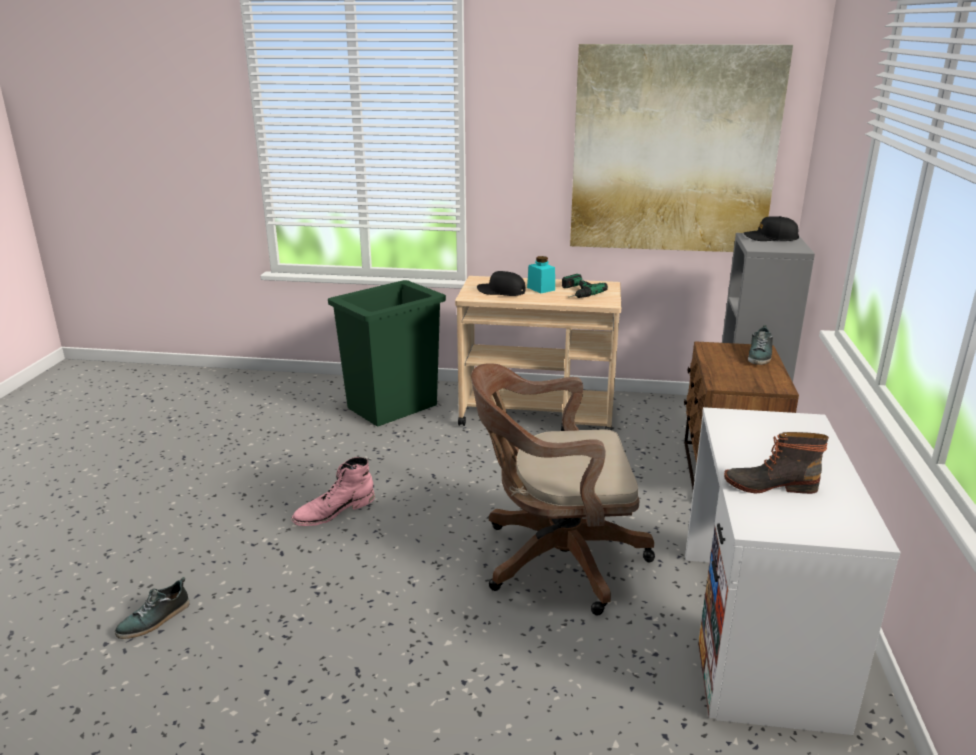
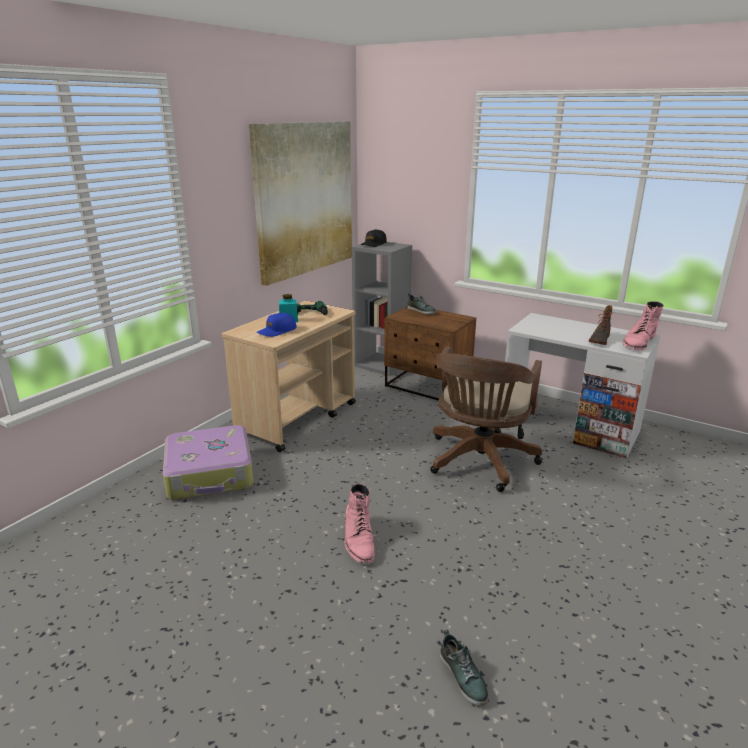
camera: 65 degrees left, 0 degrees up
(393, 406) = (211, 474): green trash can -> suitcase
(501, 291) = (277, 331): black cap -> blue cap
(812, 526) = (638, 342): none -> pink boot

